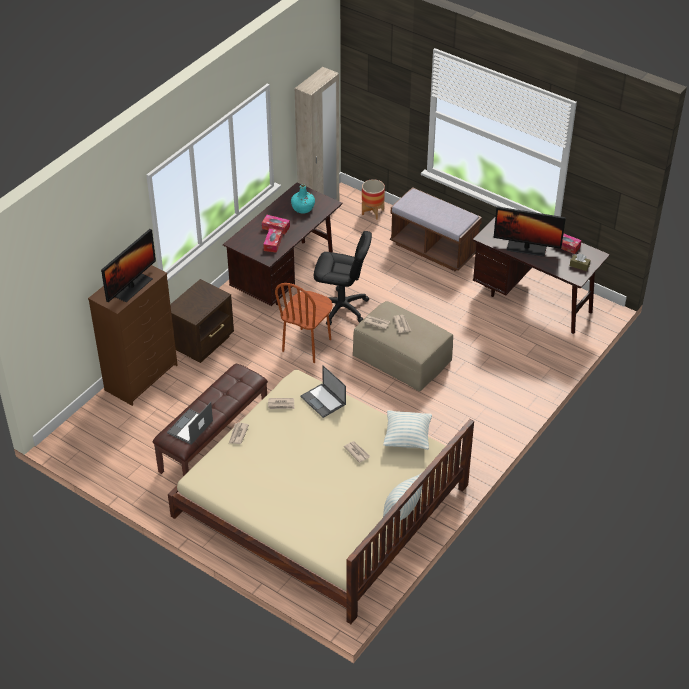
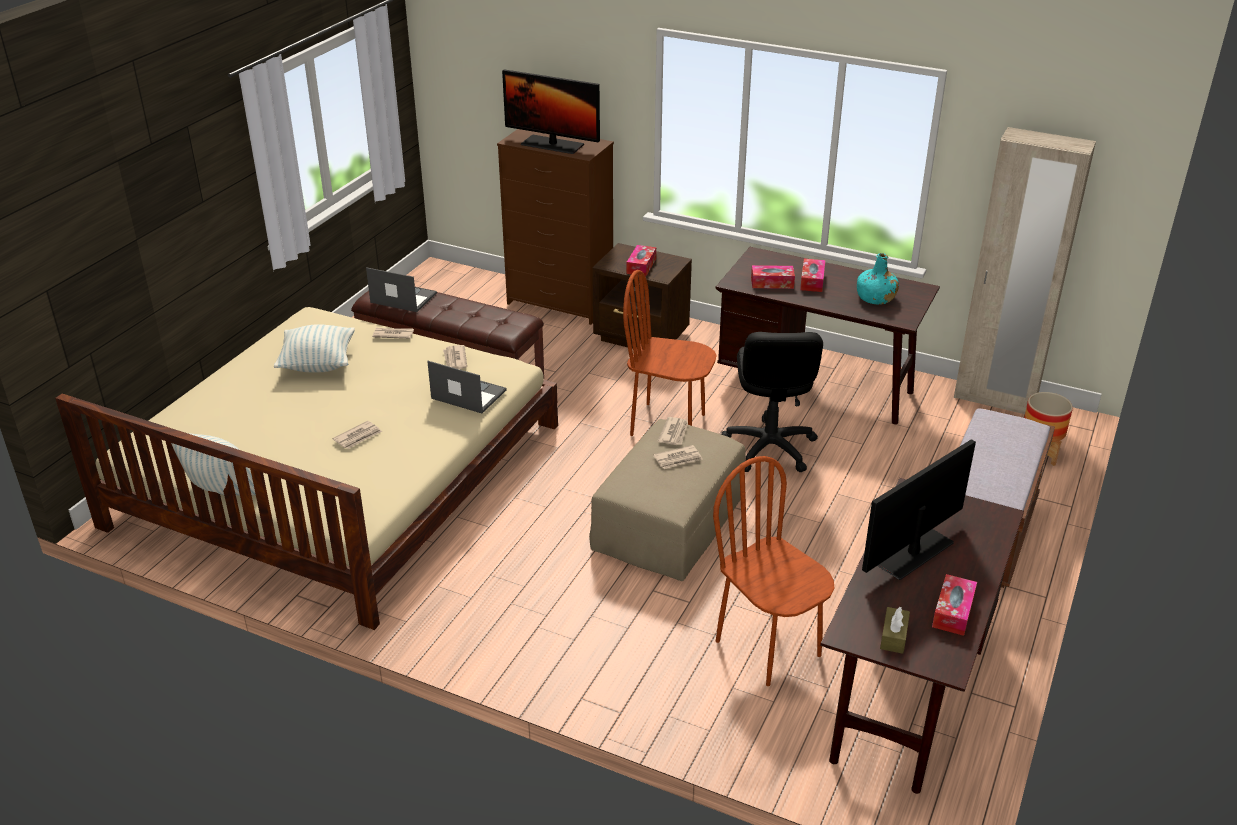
camera: 80 degrees right, 10 degrees down
(202, 302) = (641, 266): none -> tissue box
(323, 401) = (467, 394): laptop -> laptop turned 75 degrees clockwise
(407, 438) = (392, 484): pillow -> pillow (318, 364)
(501, 339) = (768, 647): none -> brown chair
(526, 248) = (911, 551): monitor -> monitor turned 45 degrees clockwise

